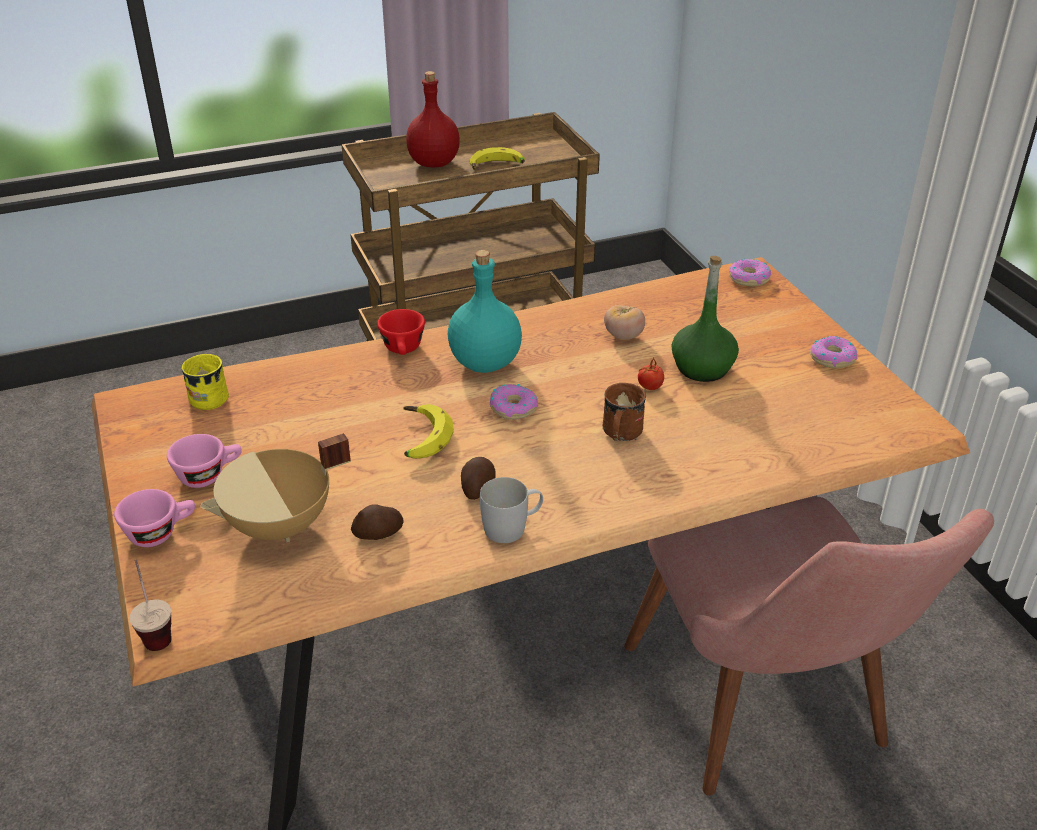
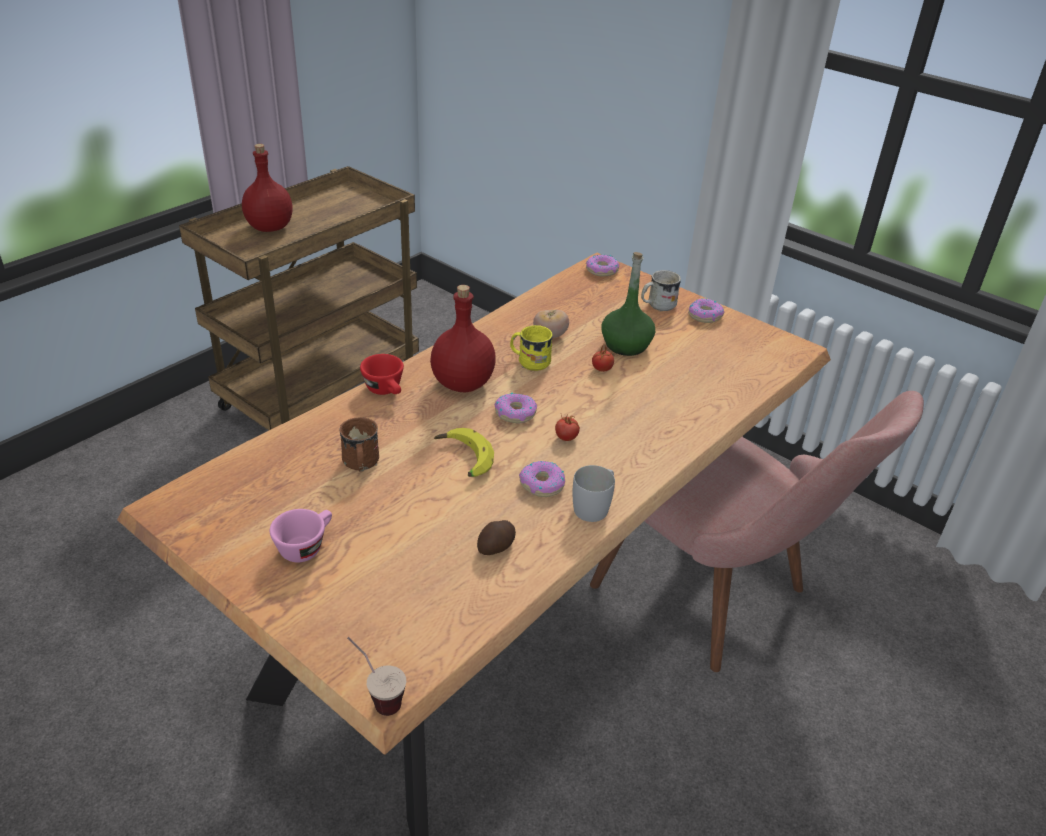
camera: 30 degrees left, 0 degrees up
(160, 532) = (305, 611): pink cup -> none
(206, 396) = (241, 479): yellow mug -> yellow mug (529, 361)
(280, 527) = (410, 569): beige cooking pot -> none
(477, 488) = (542, 484): potato -> donut
(483, 363) = (462, 384): turquoise bottle -> red bottle
(497, 167) = (328, 221): banana -> none
(545, 448) = (566, 438): none -> tomato
(620, 434) = (611, 411): brown mug -> brown mug (360, 465)
(781, 332) = (657, 305): none -> white mug

